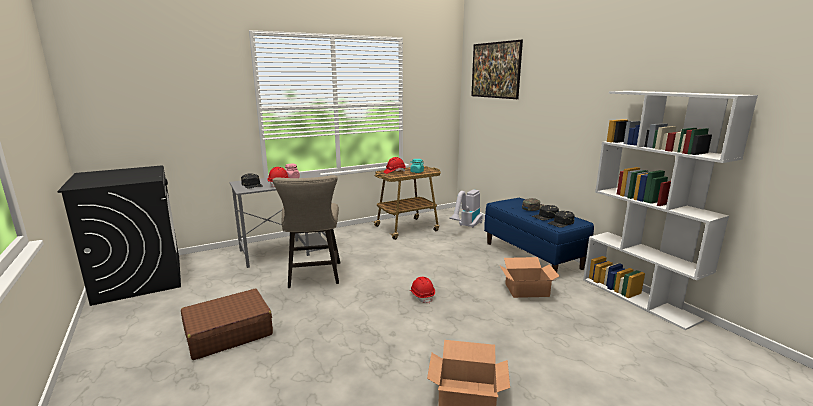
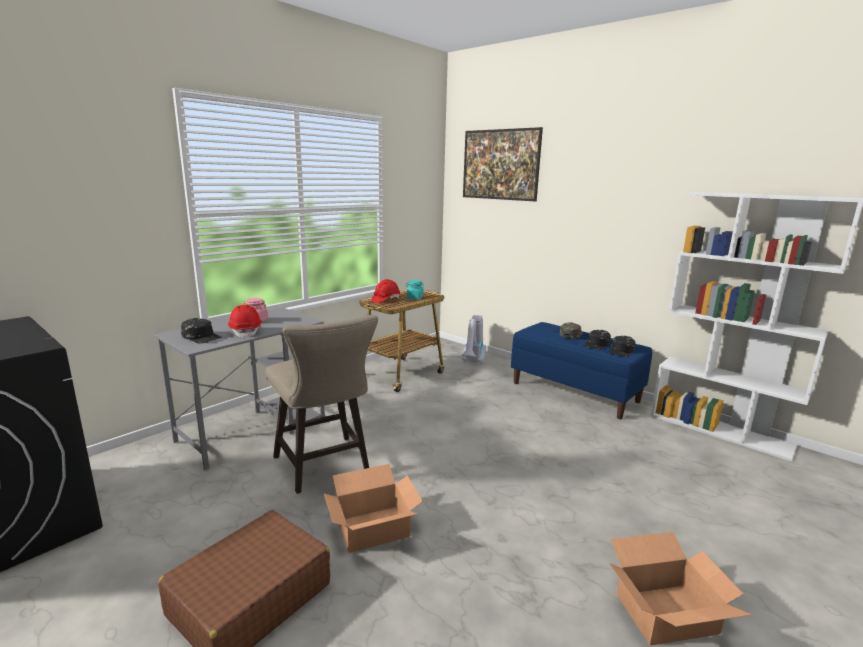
camera: 20 degrees left, 0 degrees up
(422, 296) = (494, 470): red hard hat -> none
(527, 290) = (606, 439): cardboard box -> cardboard box (374, 528)

